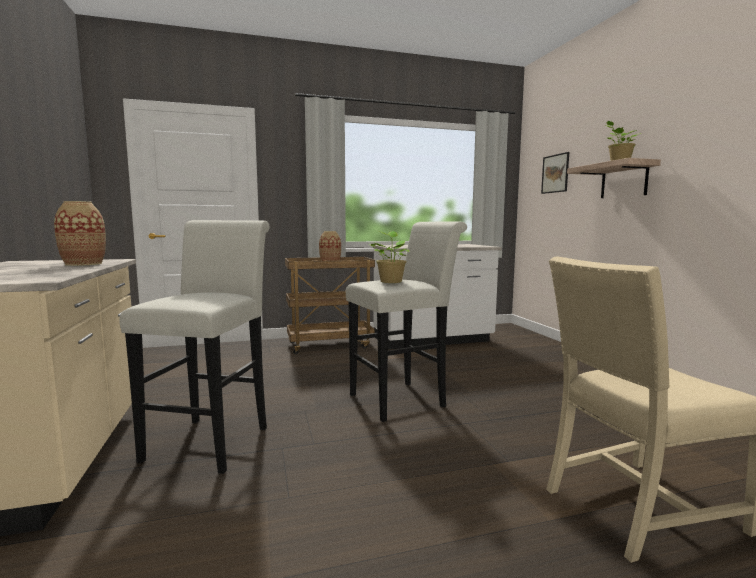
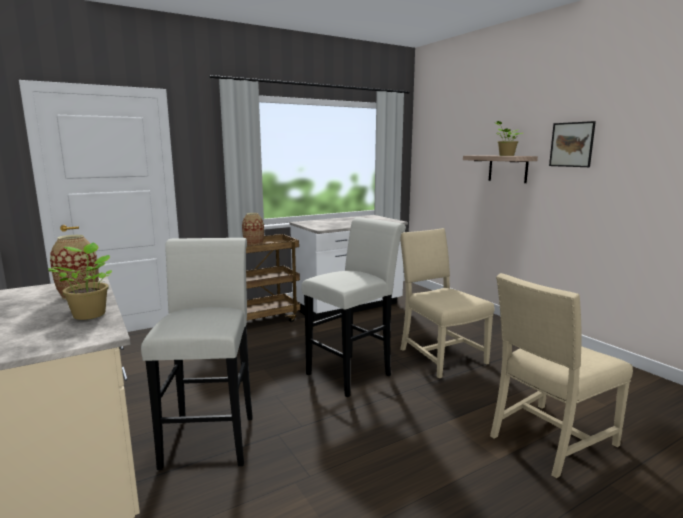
camera: 15 degrees left, 5 degrees up
(391, 281) = (345, 277): potted plant -> potted plant (90, 314)
(516, 393) = (439, 355): none -> beige chair
(555, 173) = (447, 152): picture -> picture (571, 144)

